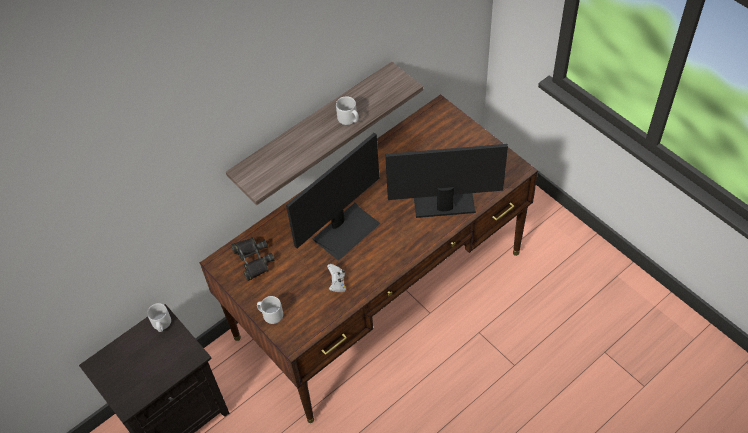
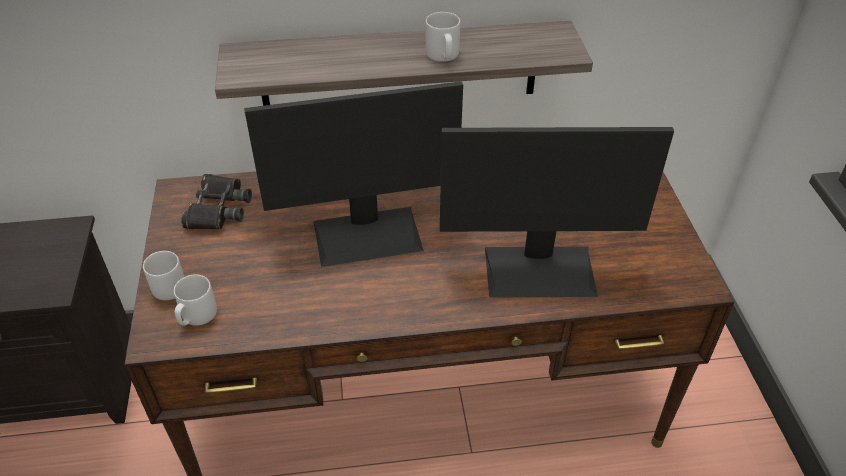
camera: 30 degrees right, 10 degrees down
(161, 324) = (63, 235): grey mug -> grey mug (196, 316)
(337, 283) = (291, 295): white game controller -> none
(443, 202) = (540, 270): monitor -> monitor turned 150 degrees clockwise

